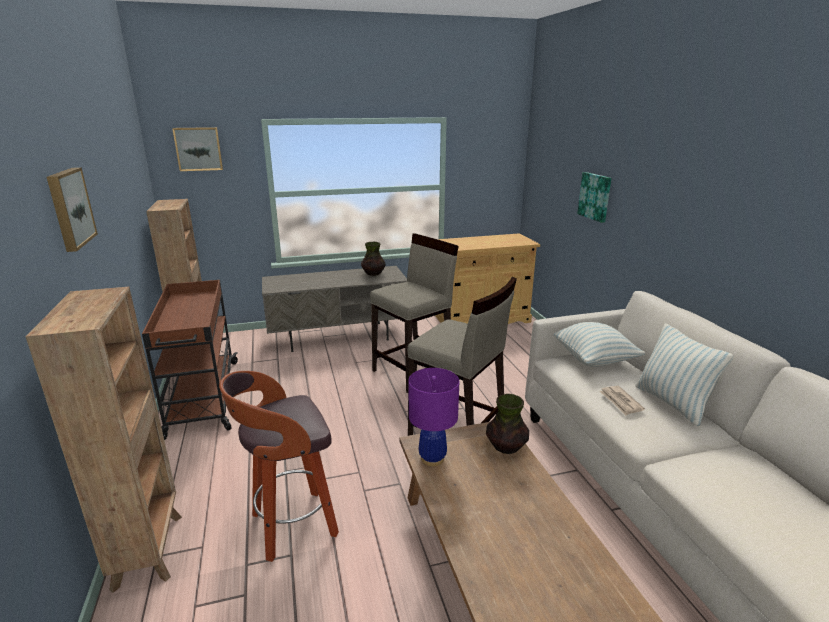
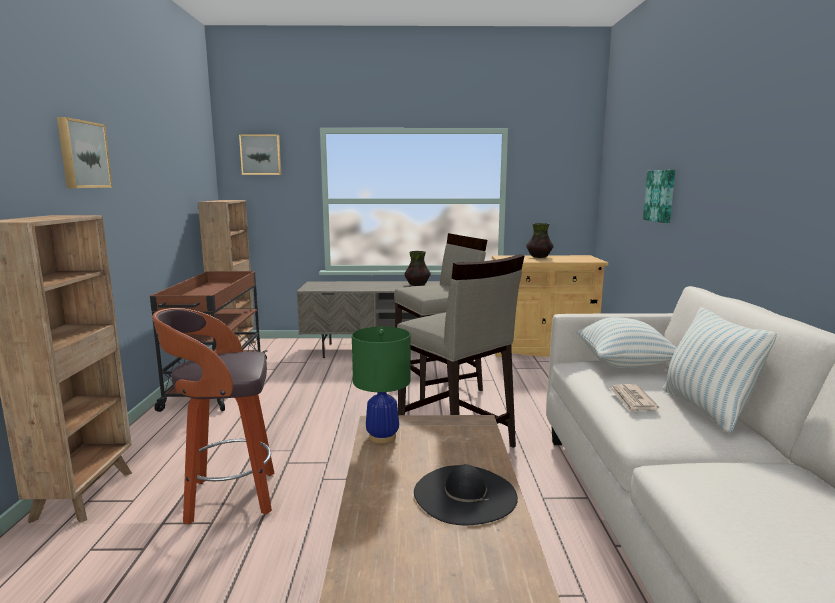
camera: 15 degrees right, 10 degrees down
(432, 459) = (382, 437): purple table lamp -> green table lamp
(506, 447) = (476, 438): vase -> vase (539, 257)
(528, 507) = (465, 494): none -> black hat

